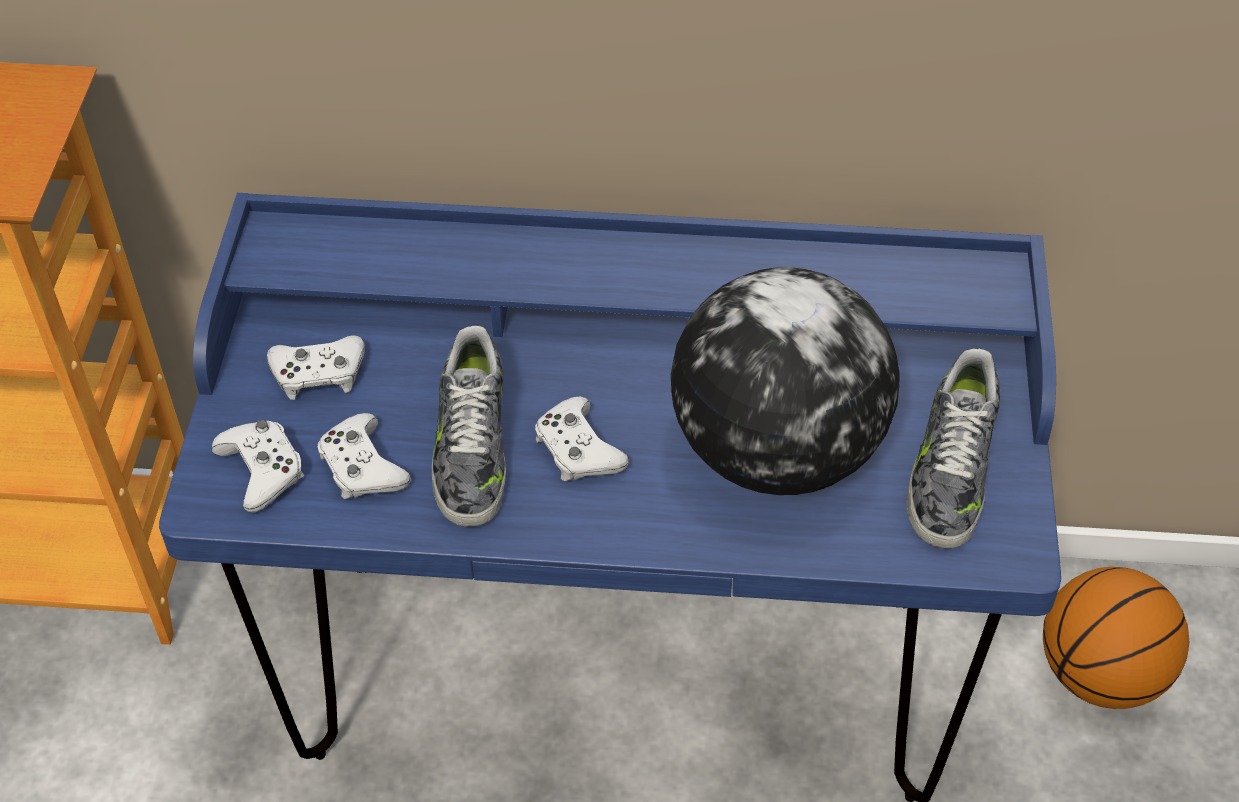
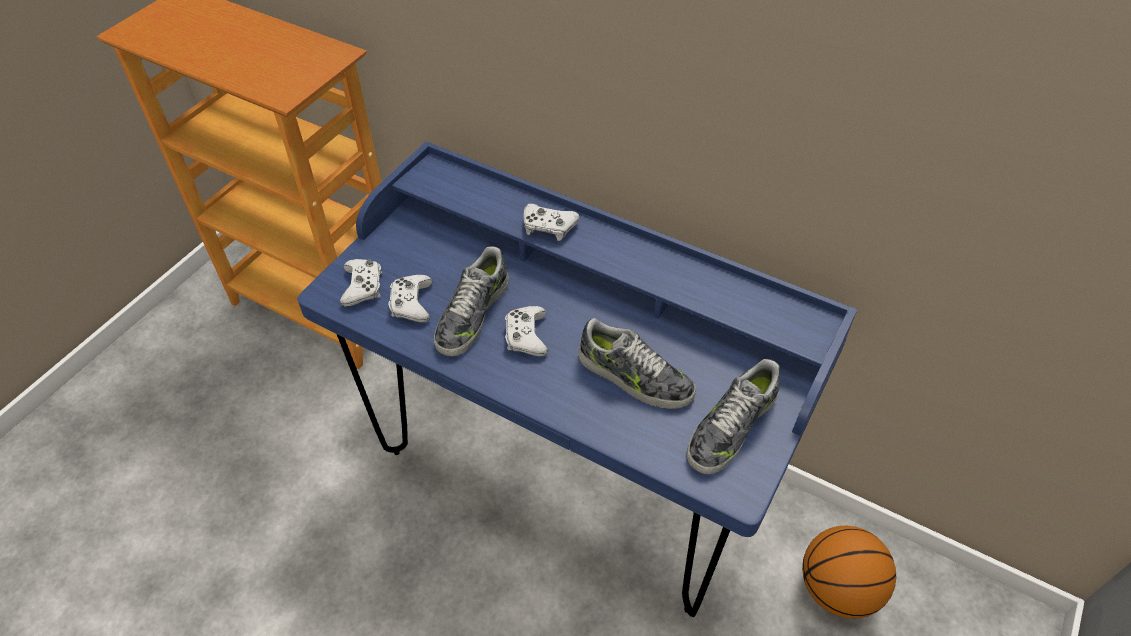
camera: 25 degrees right, 0 degrees up
(318, 374) = (420, 248): white game controller -> white game controller (548, 226)
(775, 451) = (634, 377): globe -> shoe

